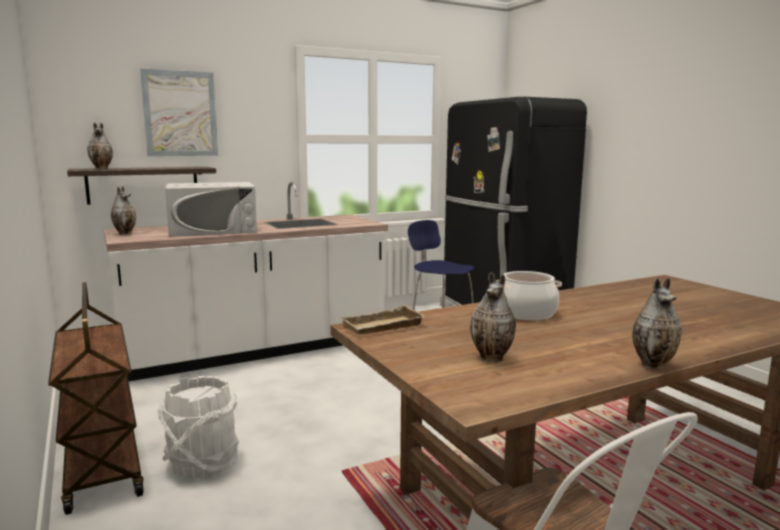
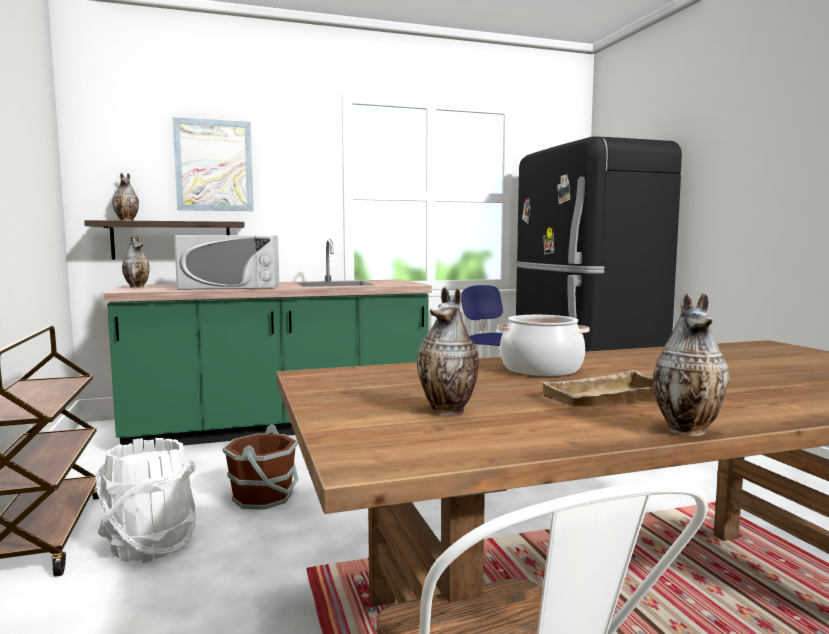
camera: 10 degrees right, 5 degrees down
(256, 350) = (280, 426): white counter -> green counter
(276, 415) = (264, 497): none -> brown bucket
(383, 327) = (337, 375): beige tray -> beige tray (606, 399)

